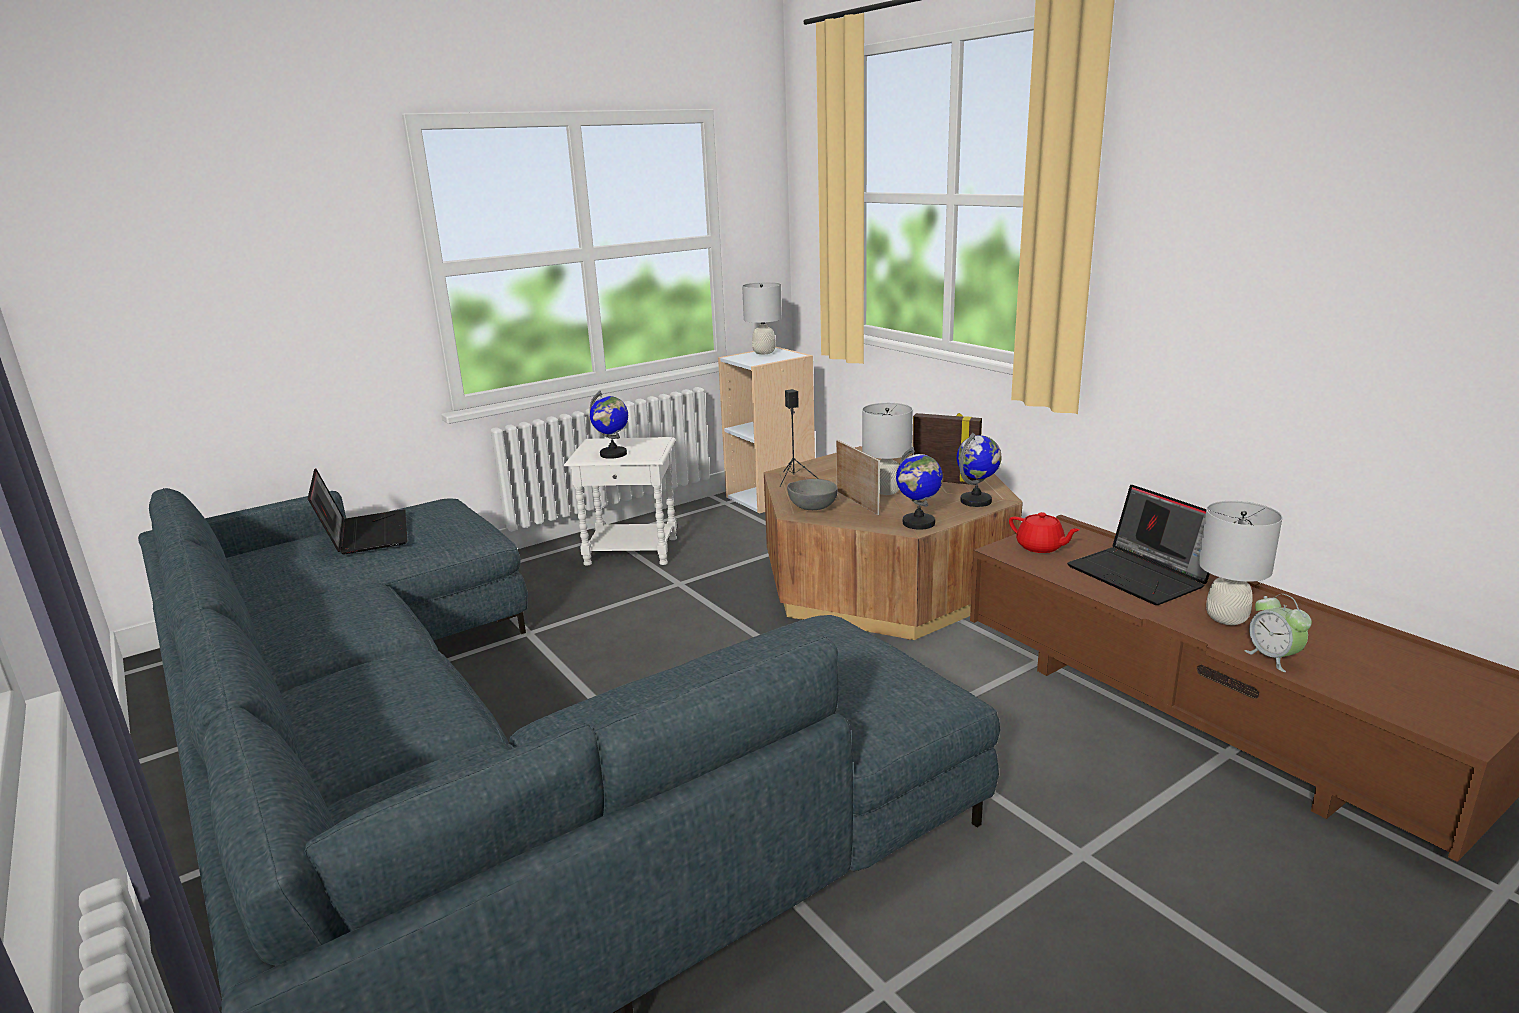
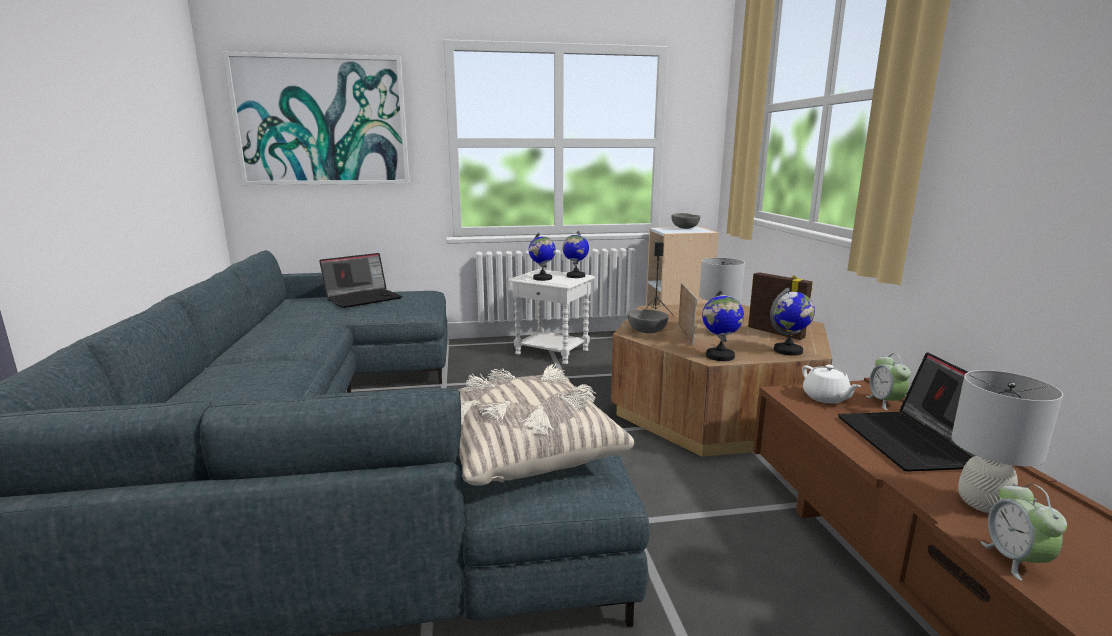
camera: 25 degrees right, 5 degrees down
(216, 258) = (322, 121): none -> picture
(364, 534) = (364, 298): laptop -> laptop turned 45 degrees clockwise
(652, 442) = (575, 276): none -> globe
(764, 353) = (685, 228): grey table lamp -> grey bowl
(845, 686) = (525, 453): none -> beige pillow
(1040, 547) = (826, 398): red teapot -> white teapot
(1091, 539) = (885, 402): none -> alarm clock

